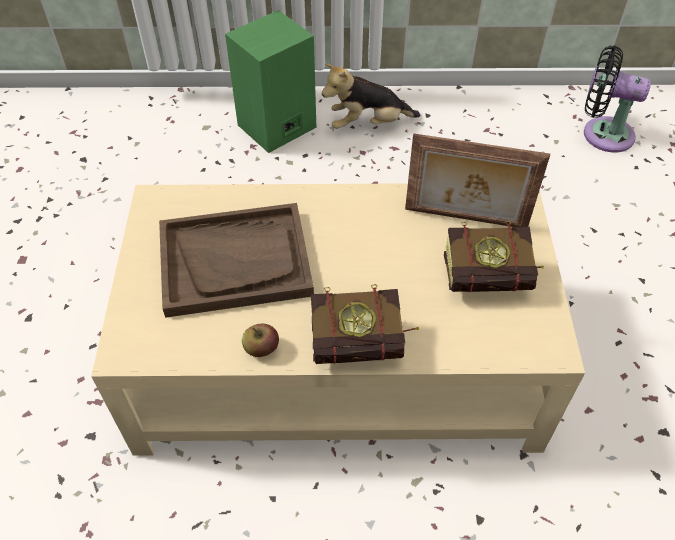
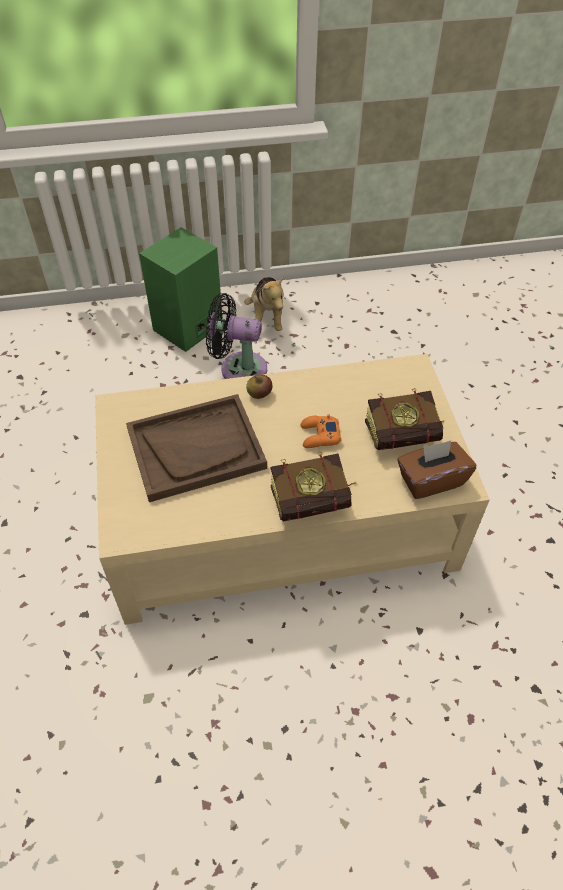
camera: 10 degrees left, 0 degrees up
(261, 349) = (234, 516): apple -> apple (259, 394)
(368, 124) = (267, 316): plush toy -> plush toy turned 75 degrees counterclockwise
(385, 265) = (319, 436): none -> orange game controller
(465, 220) = (376, 391): picture frame -> none
(513, 338) = (431, 480): none -> brown tissue box
(602, 133) = (465, 303): black fan -> black fan (238, 368)

